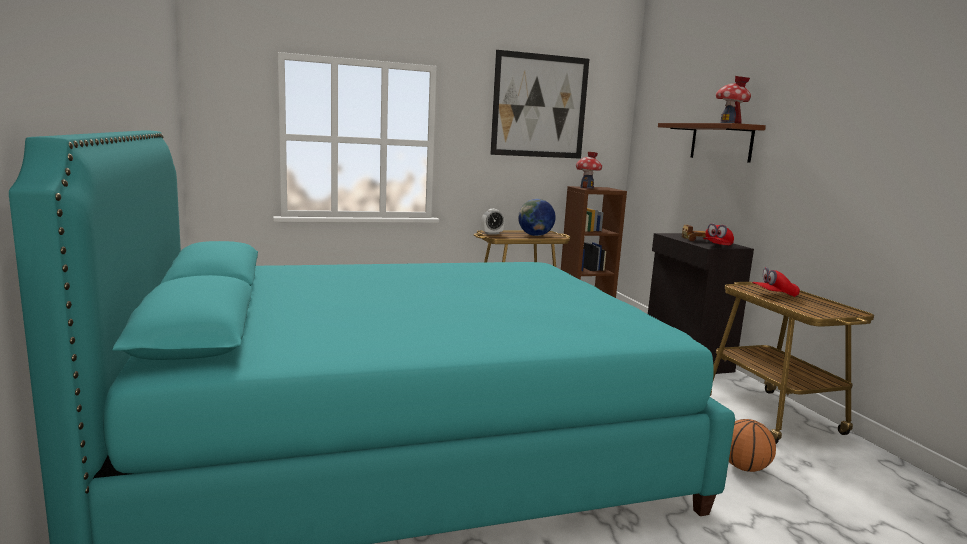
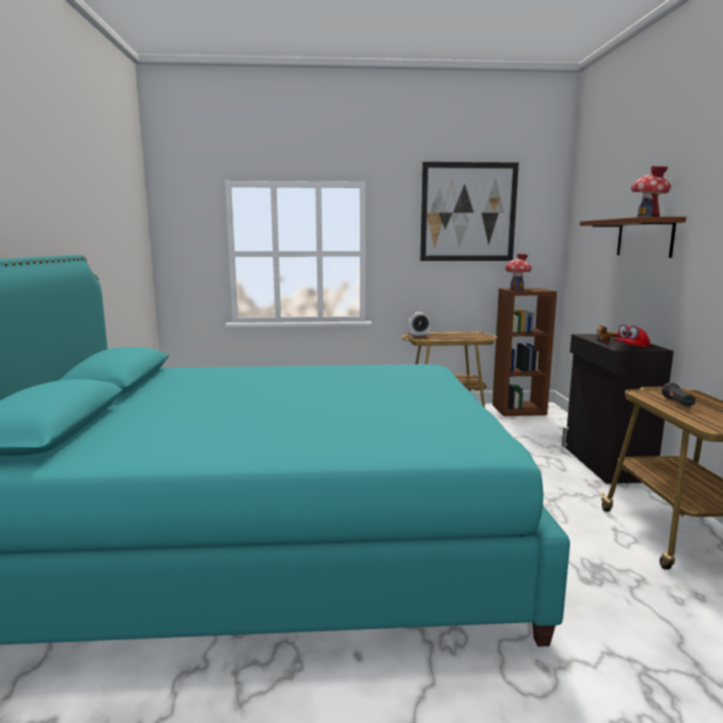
camera: 15 degrees right, 0 degrees up
(535, 235) = (461, 337): globe -> none
(744, 468) = (617, 594): basketball -> none
(774, 295) = (677, 403): red cap -> black flashlight

